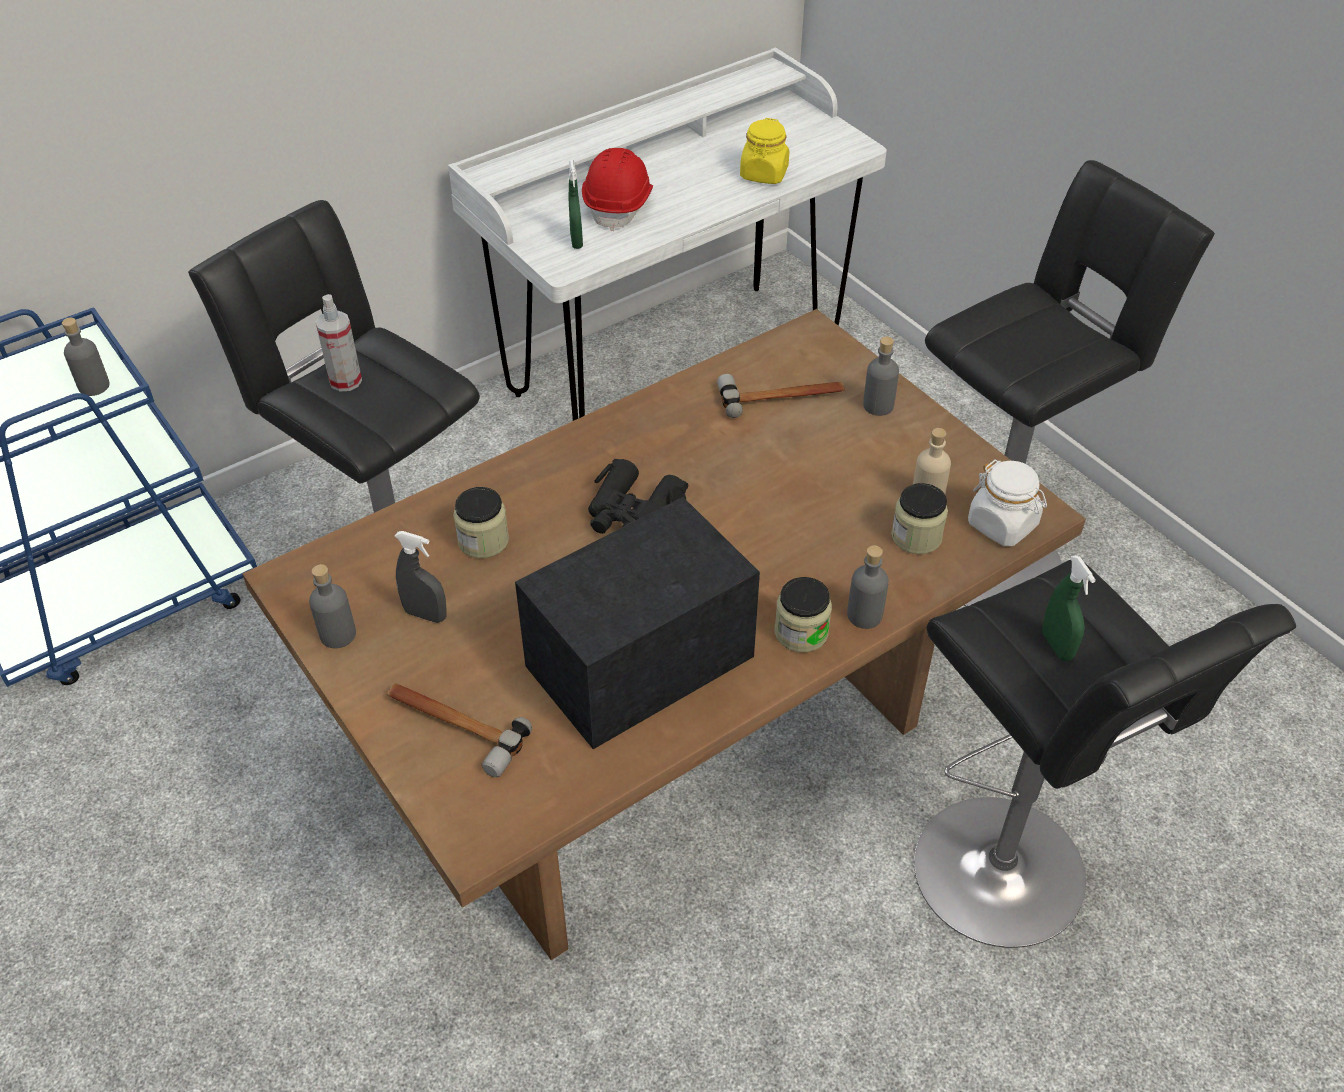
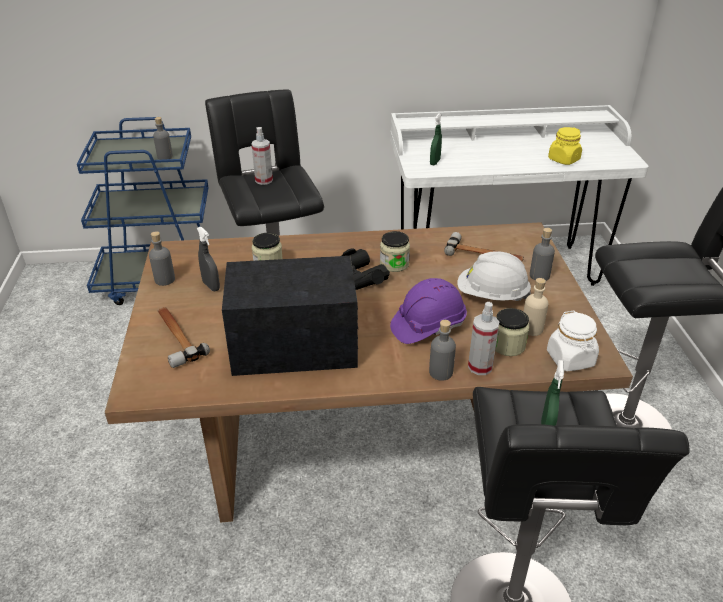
camera: 30 degrees right, 10 degrees down
(619, 205) = (471, 153): red hard hat -> none
(794, 549) = (427, 326): none -> purple hard hat
(801, 632) = (395, 366): jar -> jar (394, 264)
(841, 465) = (491, 296): none -> white hard hat
(906, 585) = (480, 367): none -> spray bottle

